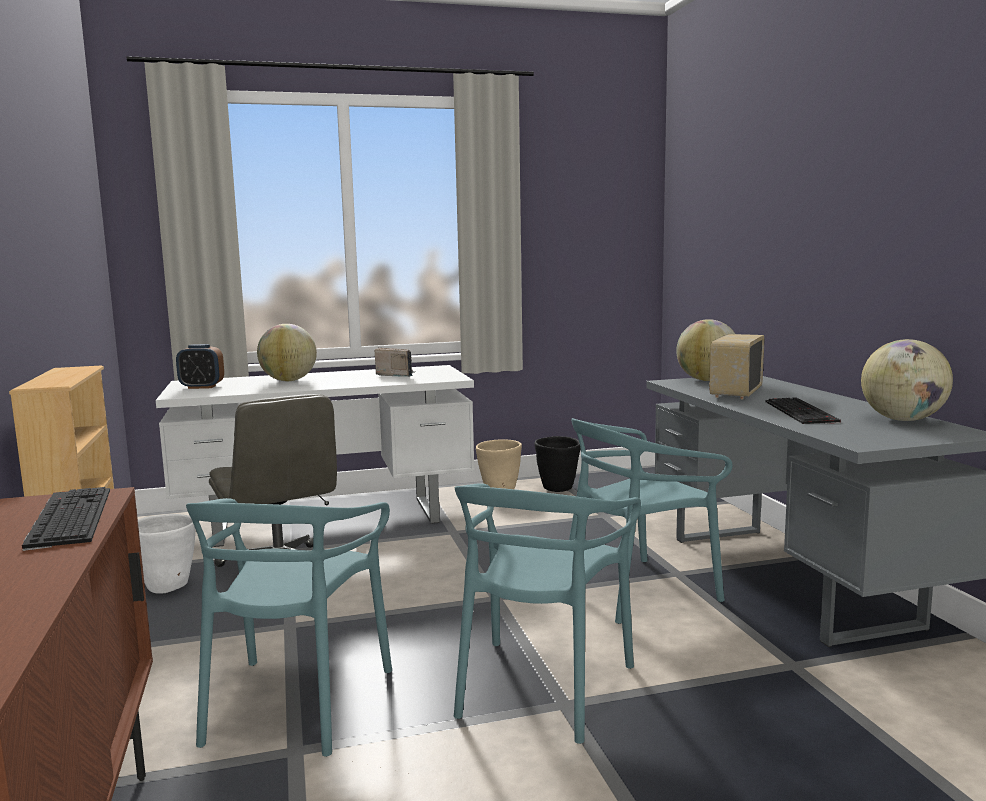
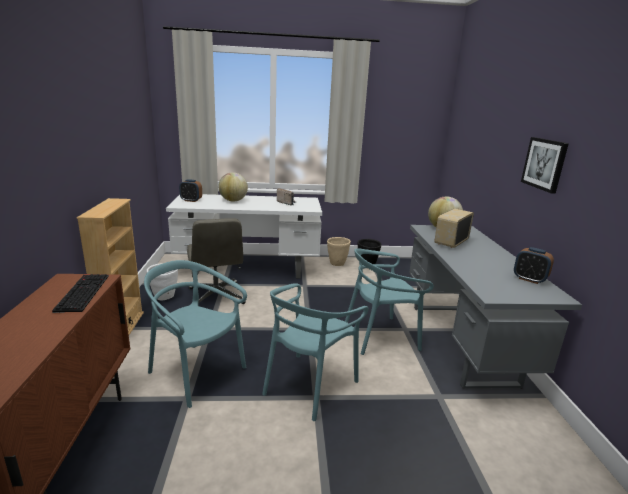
camera: 10 degrees right, 10 degrees up
(295, 703) = (196, 372): turquoise chair -> turquoise chair turned 105 degrees clockwise
(802, 412) = (477, 264): keyboard -> none
(879, 226) = (544, 164): none -> picture
(903, 420) = (529, 279): globe -> alarm clock

